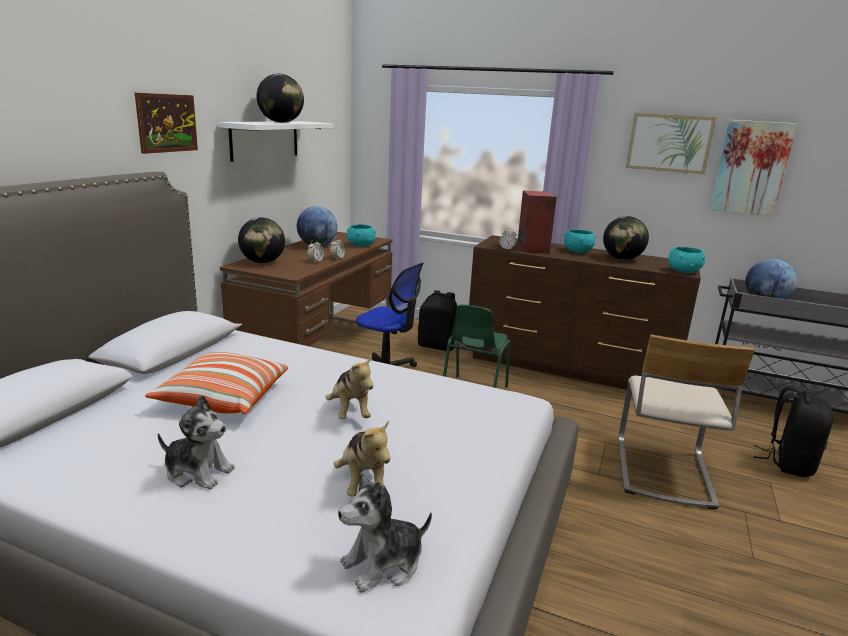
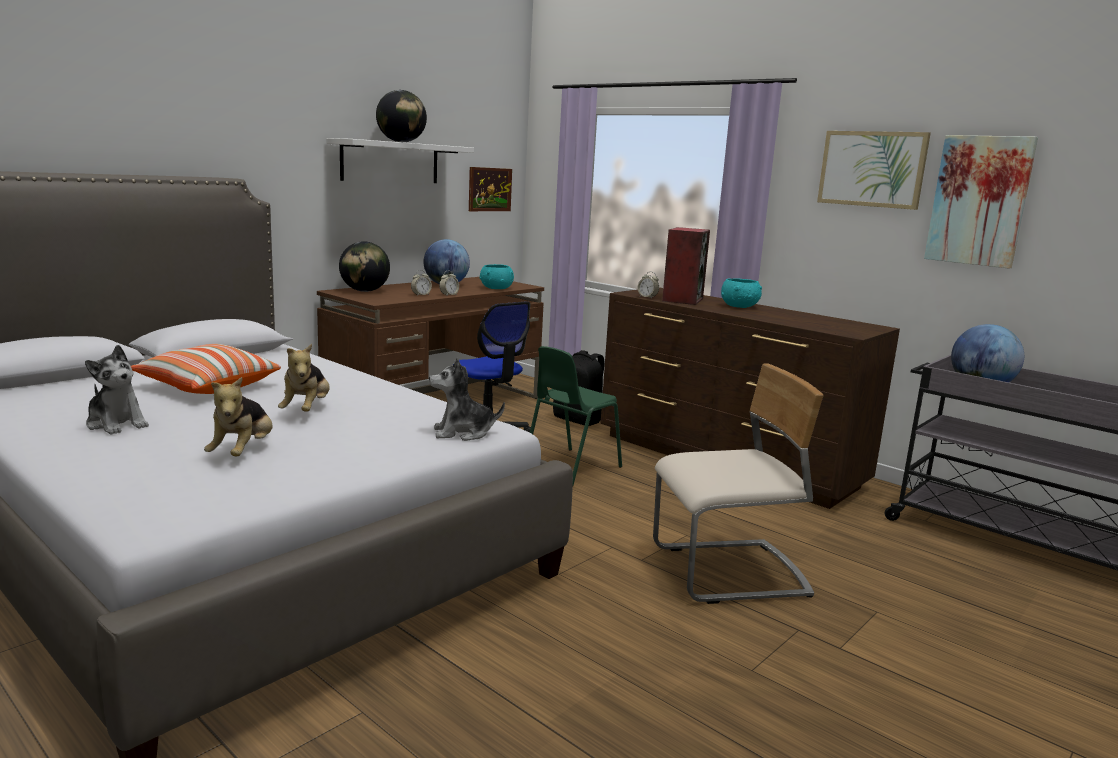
camera: 20 degrees right, 5 degrees down
(167, 123) = (260, 134): picture -> picture (489, 189)
(383, 564) = (176, 497): plush toy -> plush toy (463, 433)
(622, 259) = (787, 316): globe -> none
(662, 471) = (729, 573): beige chair -> beige chair turned 135 degrees counterclockwise
(683, 271) = (851, 332): turquoise bowl -> none
(788, 463) = (932, 599): black backpack -> none

